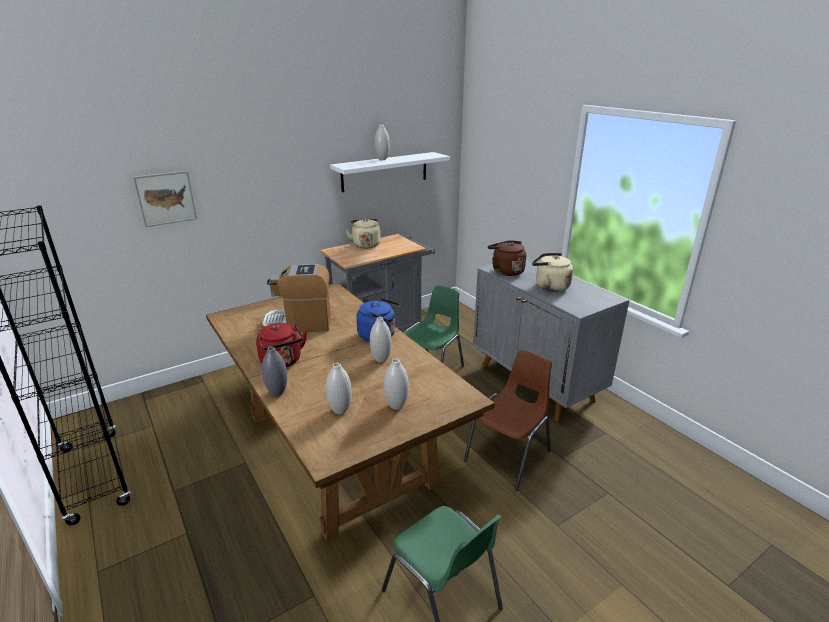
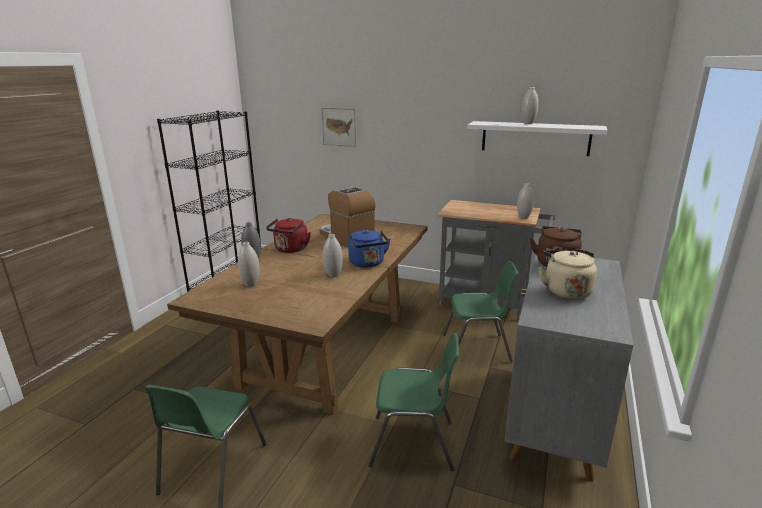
camera: 55 degrees right, 5 degrees down
(365, 244) = (491, 206): beige kettle -> none
(396, 406) = (275, 300): white vase -> white vase (523, 217)
(509, 456) = (413, 443): brown chair -> green chair

